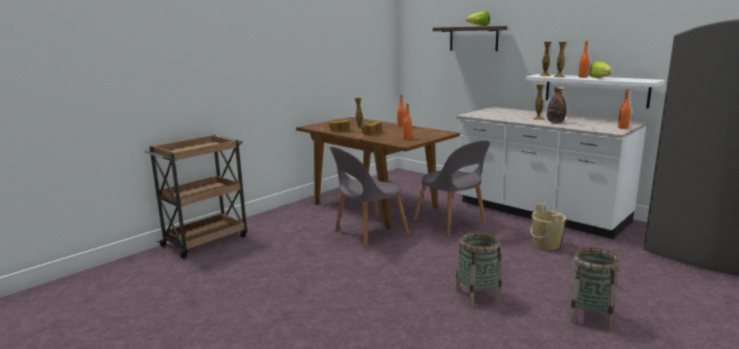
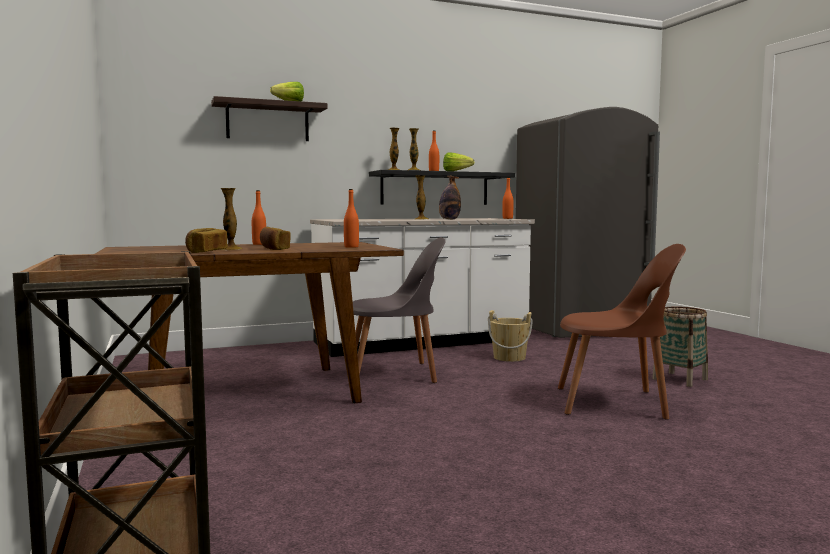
camera: 65 degrees left, 10 degrees down
(368, 234) = (362, 415): grey chair -> none
(477, 295) = (615, 403): basket -> brown chair
(595, 90) = (435, 188): white shelf -> black shelf

